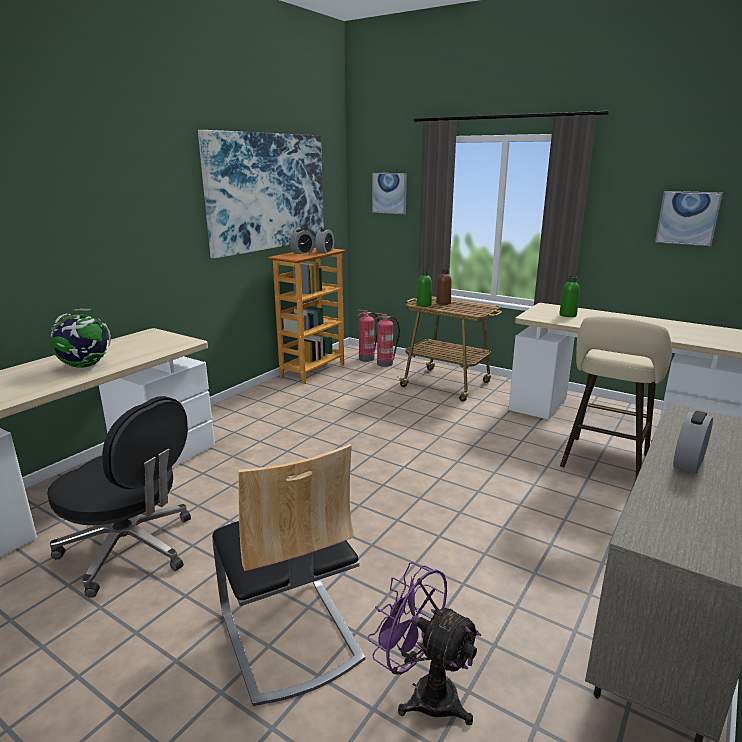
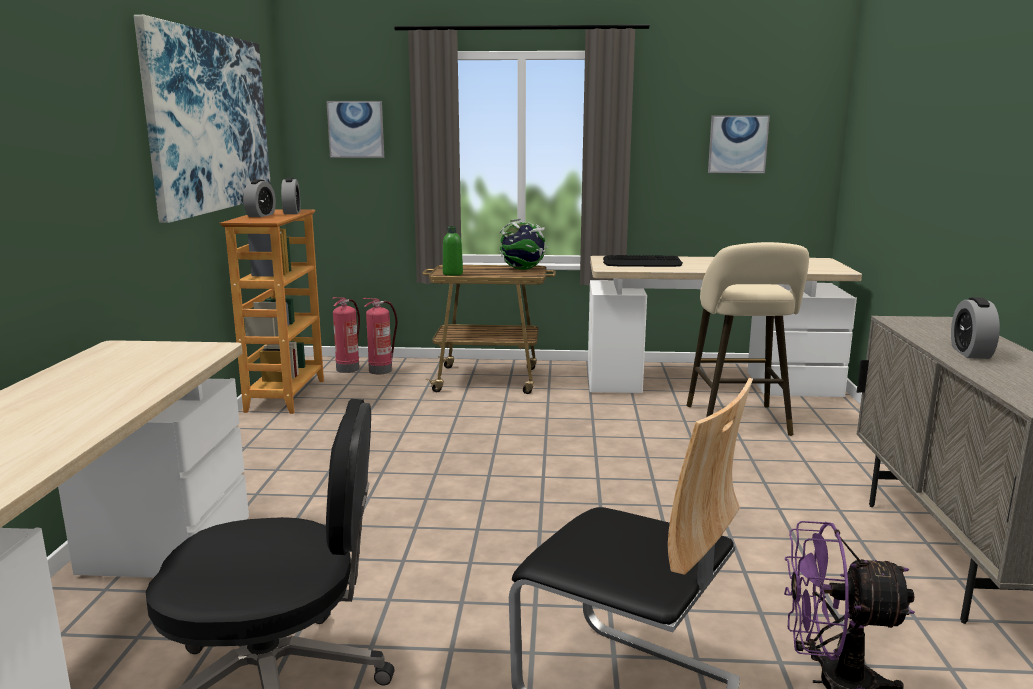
camera: 30 degrees left, 5 degrees down
(85, 366) = (86, 401): globe -> globe (523, 269)
(443, 303) = (473, 270): brown bottle -> none
(567, 315) = (642, 263): green bottle -> keyboard

